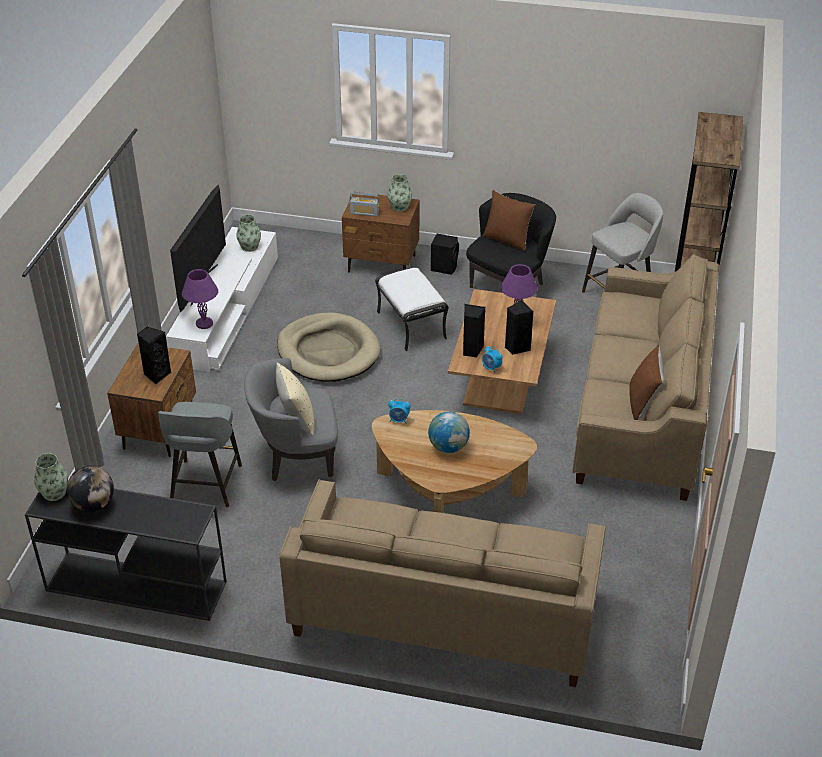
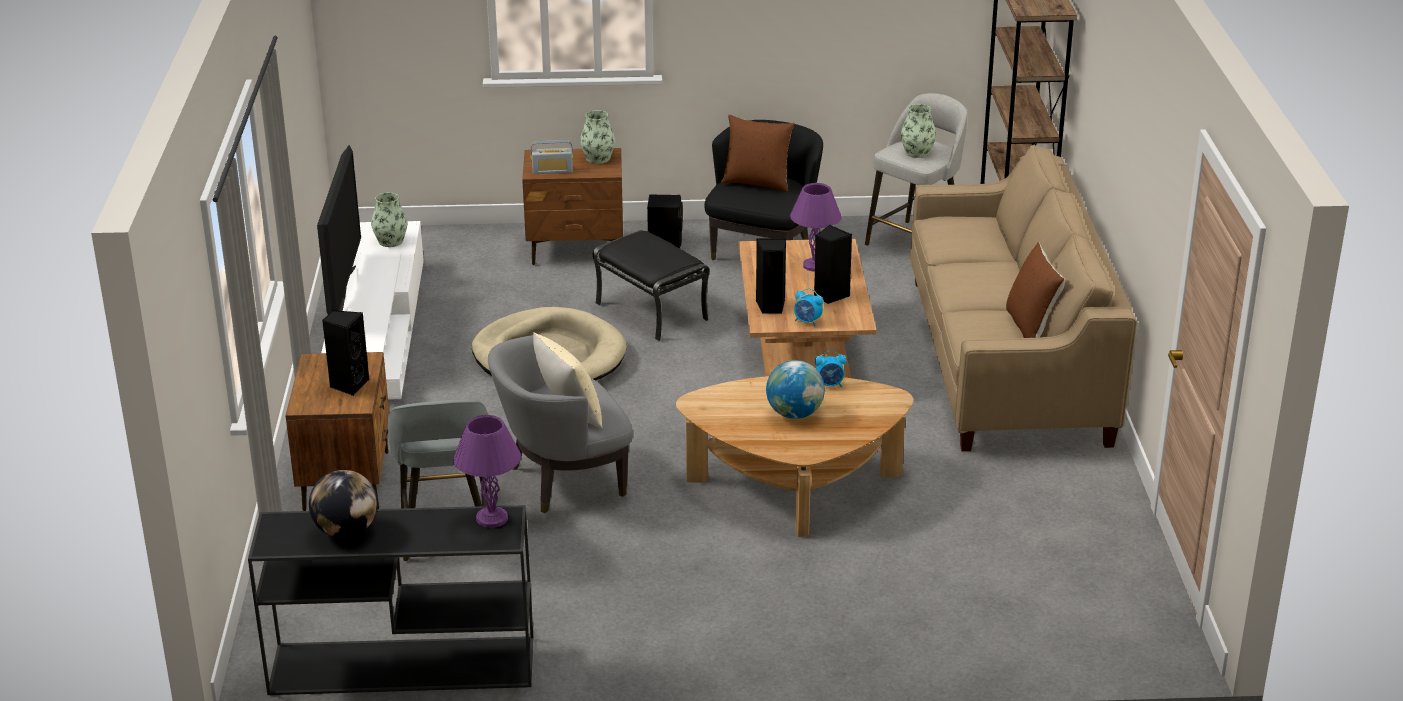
camera: 15 degrees left, 10 degrees down
(54, 493) = (280, 527): vase -> vase (917, 152)
(203, 323) = (369, 334): purple table lamp -> purple table lamp (490, 518)
(399, 420) = (711, 395): alarm clock -> alarm clock (830, 385)
(412, 325) = (652, 312): white ottoman -> black ottoman
(444, 612) = (856, 620): beige sofa -> none

